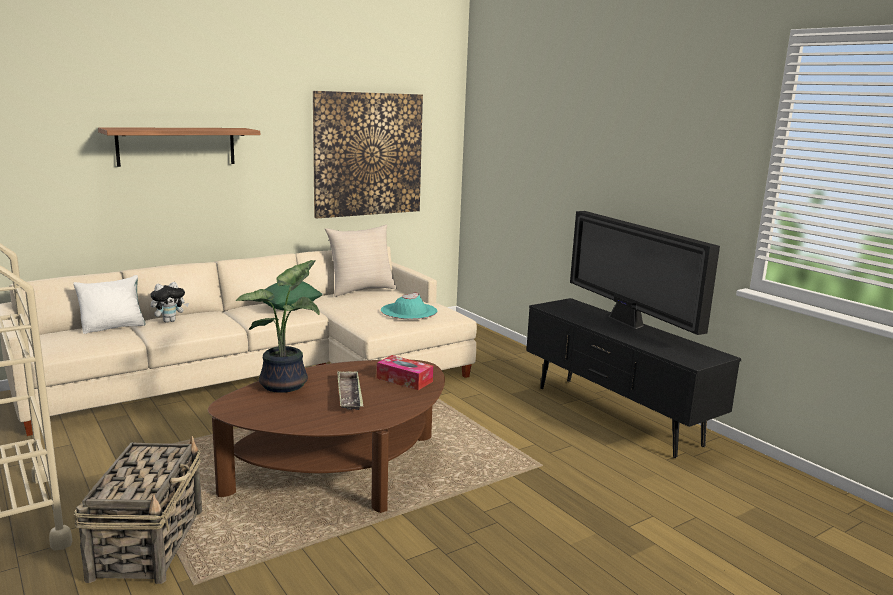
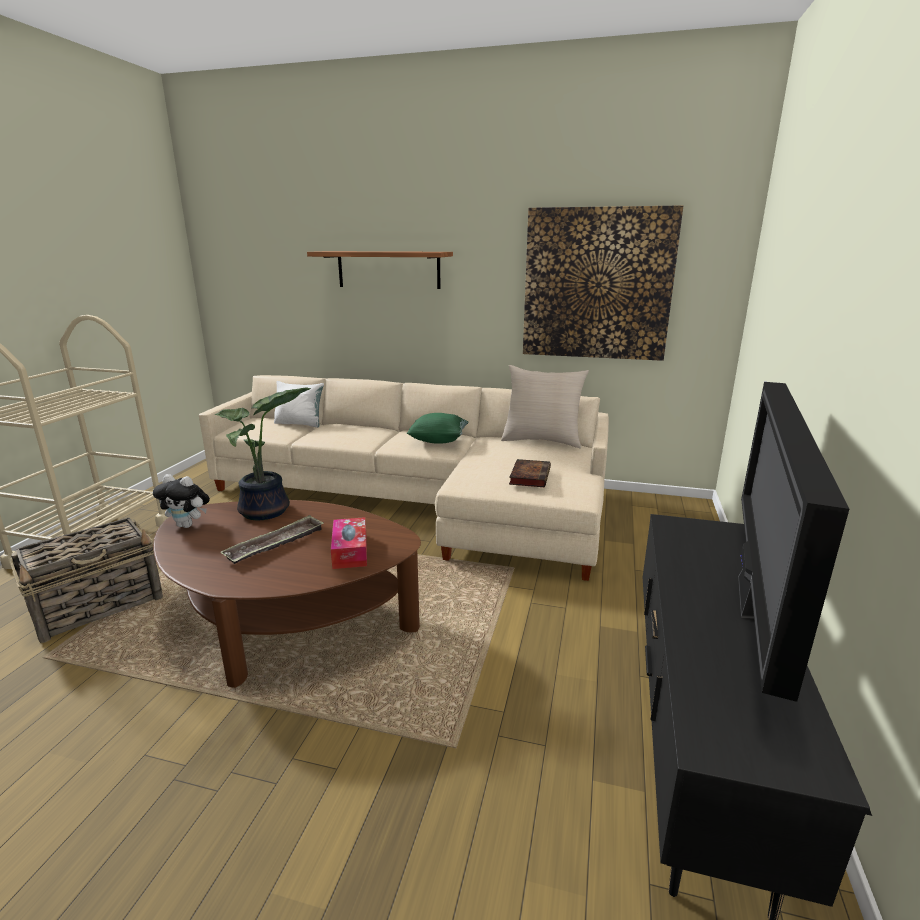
camera: 50 degrees right, 5 degrees up
(169, 321) = (337, 428): plush toy -> plush toy (188, 525)
(409, 311) = (529, 476): turquoise hat -> book

